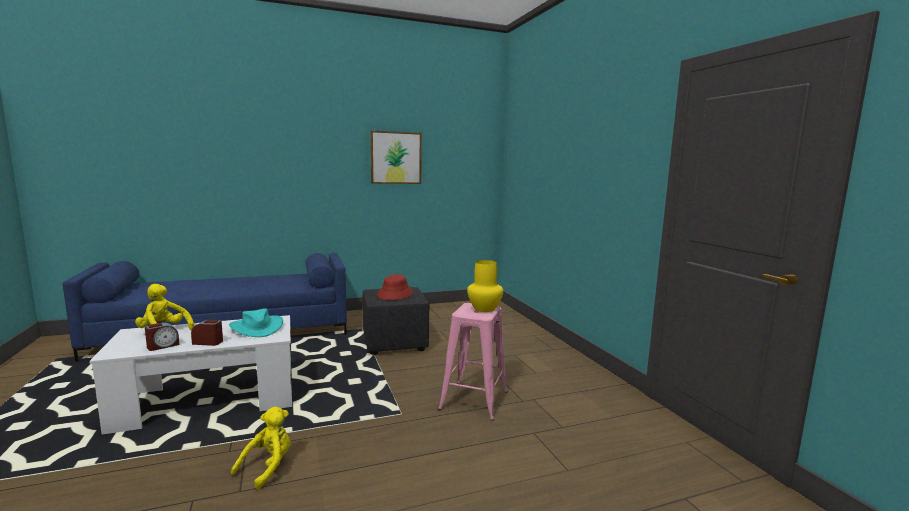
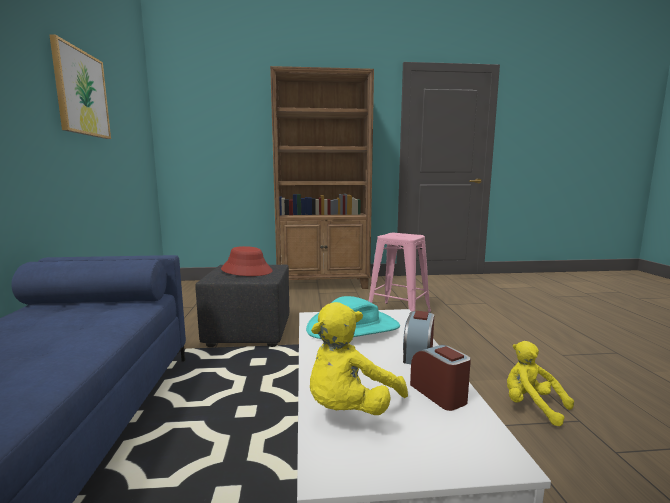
camera: 75 degrees left, 0 degrees up
(484, 308) = (397, 234): yellow vase -> none
(548, 353) = (323, 284): none -> brown bookcase

